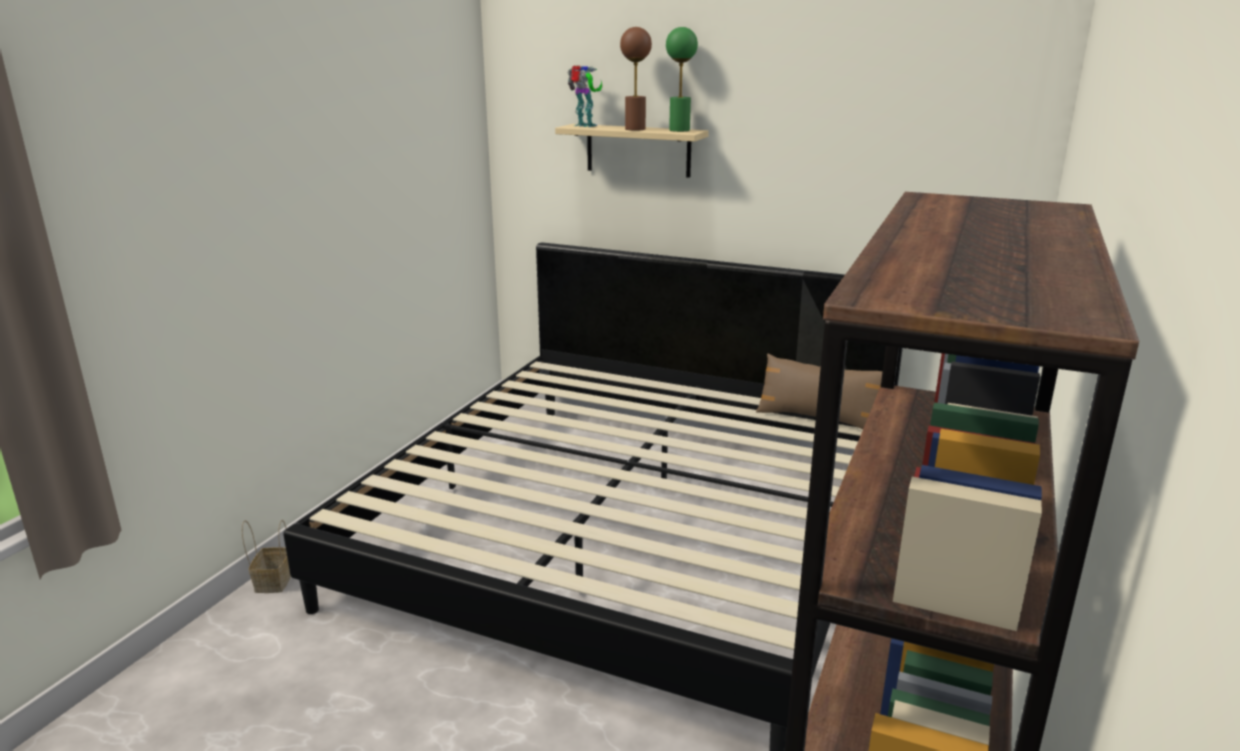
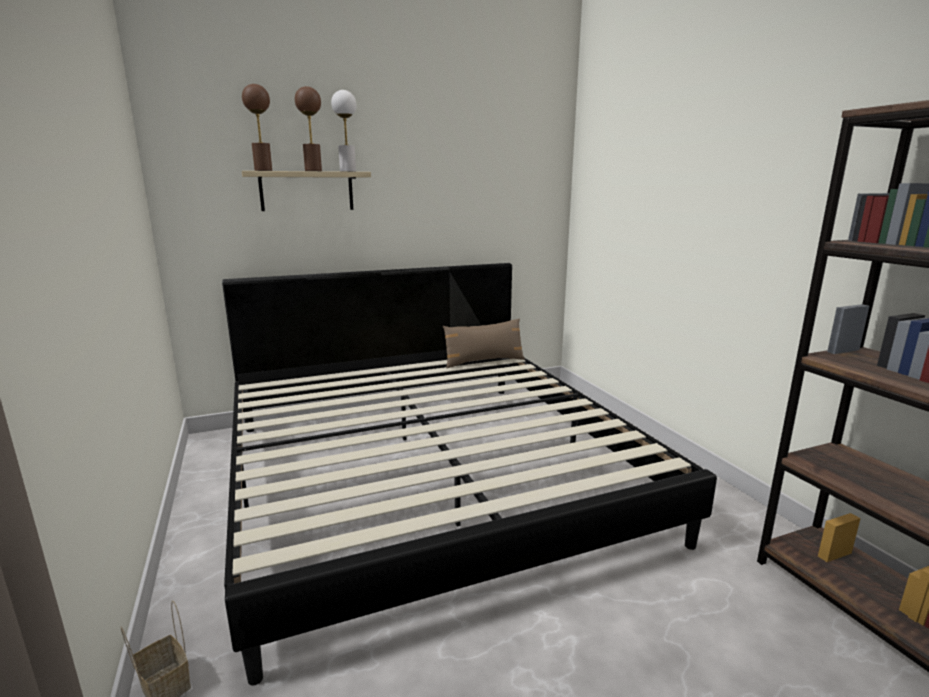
camera: 45 degrees left, 5 degrees down
(585, 126) = (263, 170): toy robot -> brown table lamp
(679, 130) = (347, 171): green table lamp -> white table lamp

